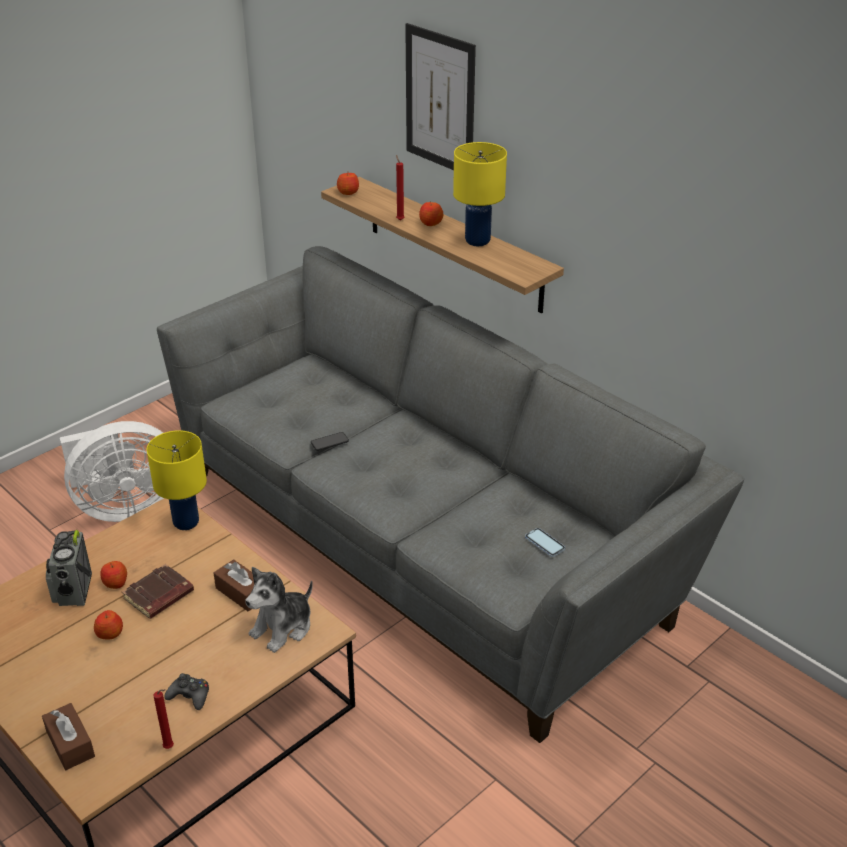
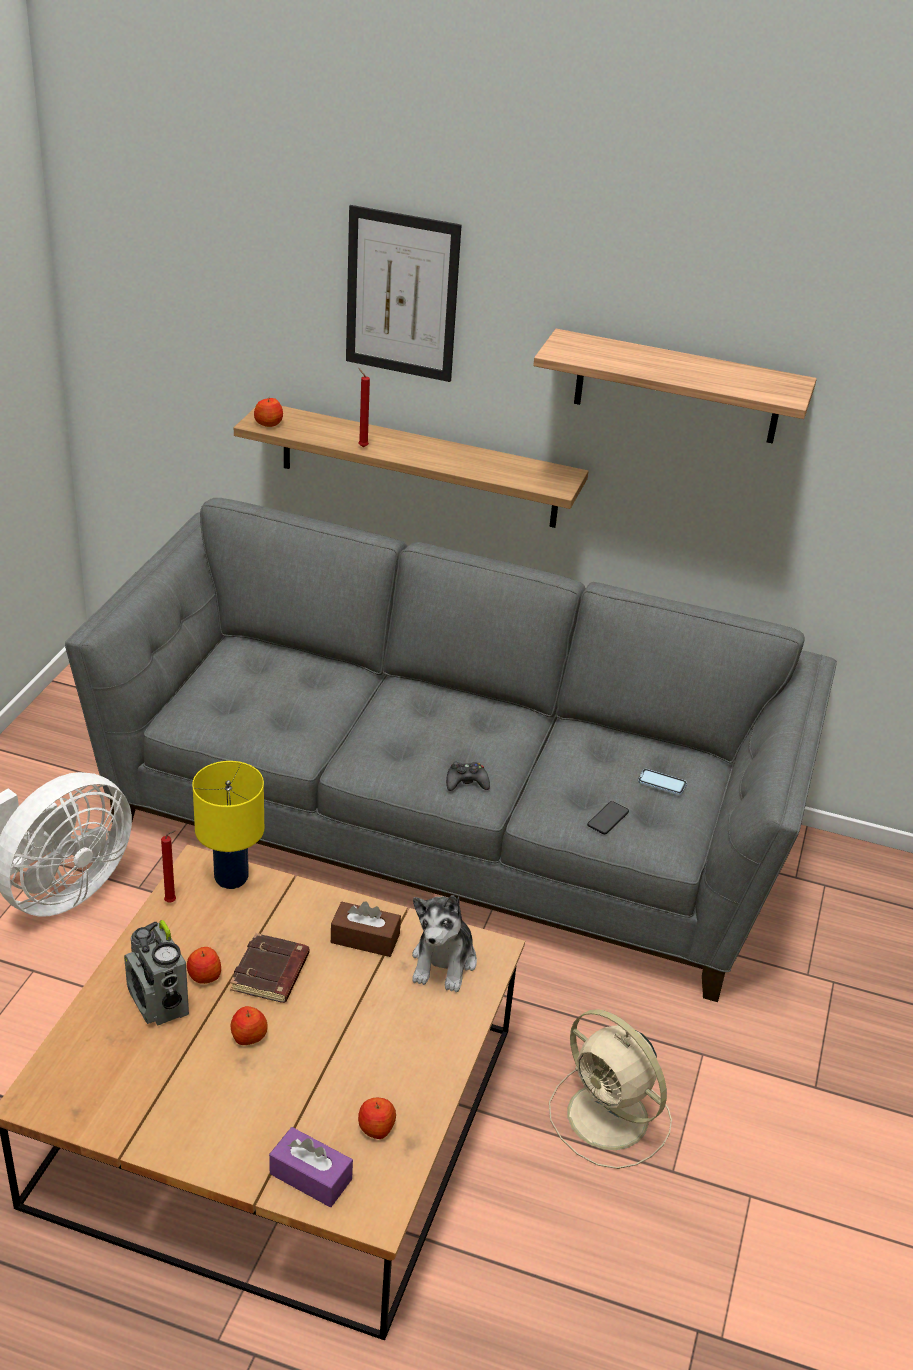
camera: 30 degrees left, 0 degrees up
(70, 744) = (310, 1176): brown tissue box -> purple tissue box
(170, 747) = (429, 1136): red candle -> red candle (172, 901)
(189, 695) = (403, 1072): black game controller -> black game controller (466, 782)
(329, 442) = (344, 735): phone -> phone (608, 818)
(383, 800) = (610, 1119): none -> beige fan
(430, 223) = (400, 444): apple -> apple (376, 1127)
(476, 242) = (472, 458): yellow table lamp -> none
(625, 204) = (677, 387): none -> shelf

